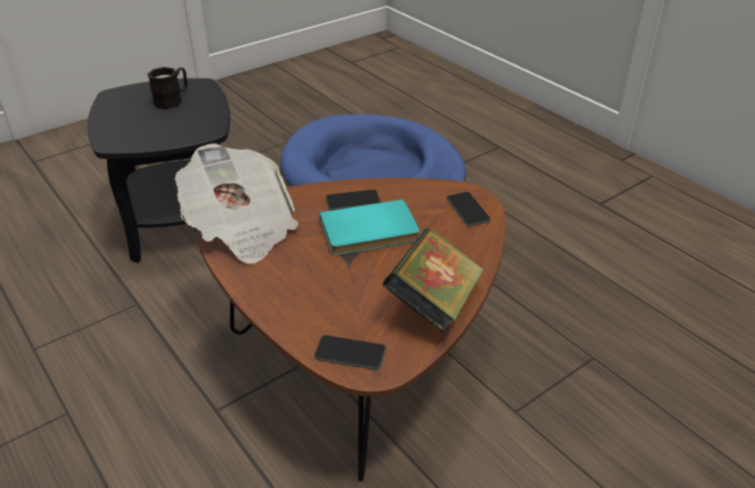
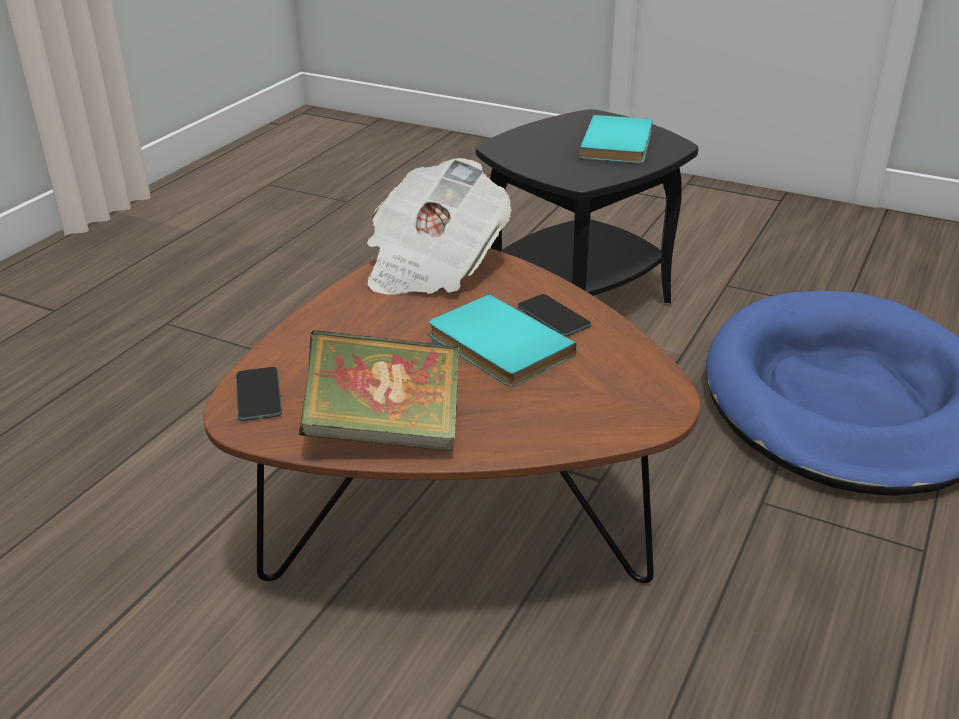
camera: 65 degrees right, 5 degrees down
(173, 100) = (620, 144): black mug -> turquoise book
(468, 209) = (623, 409): phone -> none

